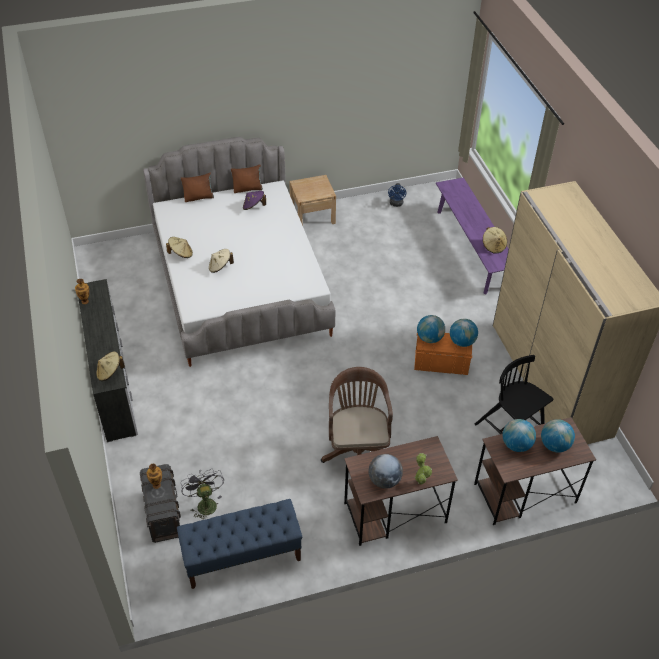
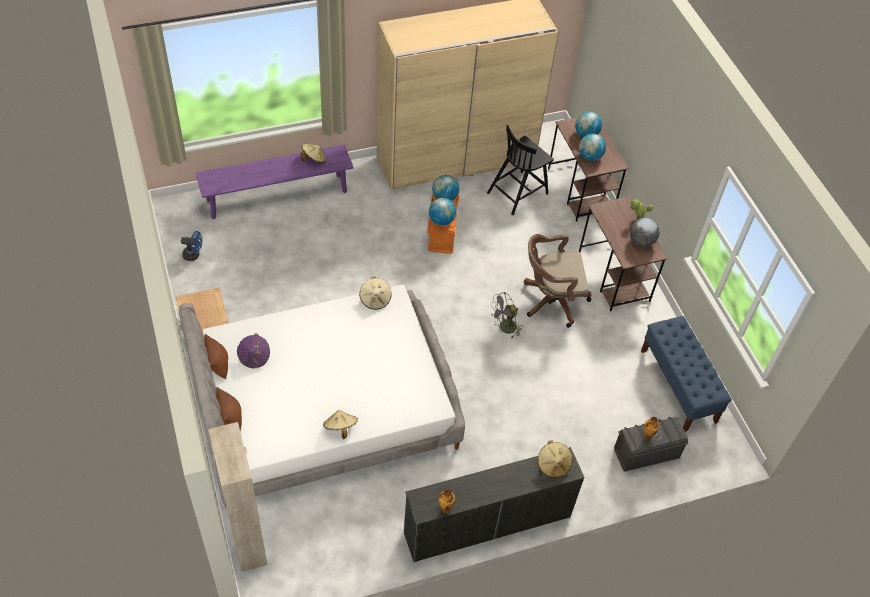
camera: 95 degrees left, 5 degrees up
(128, 246) = (248, 542): none -> beige cabinet
(205, 503) = (629, 419): grey fan -> grey fan (504, 328)
(220, 267) = (364, 385): beige hat -> beige hat (375, 299)

